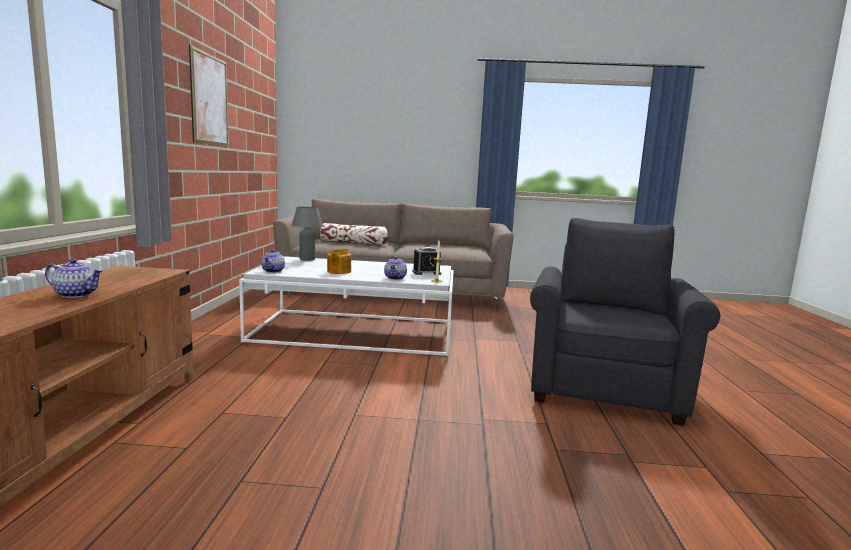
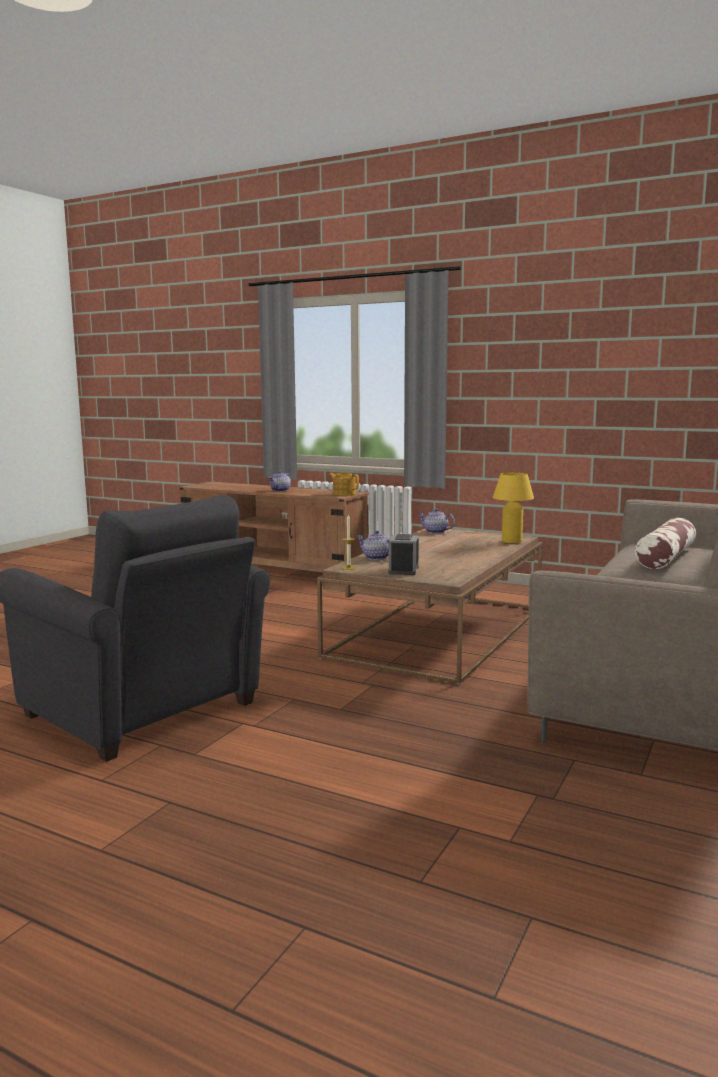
camera: 115 degrees right, 0 degrees up
(209, 99) = (574, 343): picture -> none
(307, 259) = (511, 541): grey table lamp -> yellow table lamp
(338, 271) = (424, 545): teapot -> teapot (344, 494)
(356, 331) = (439, 632): white coffee table -> brown coffee table

